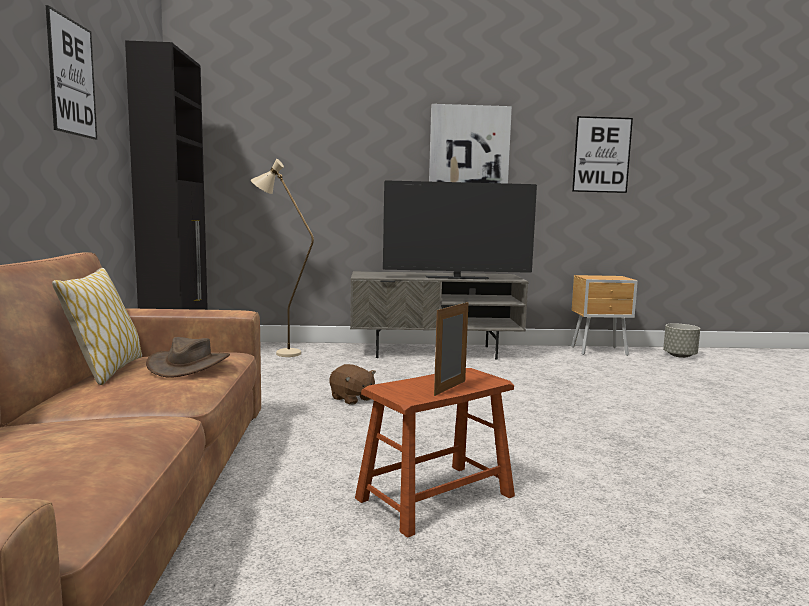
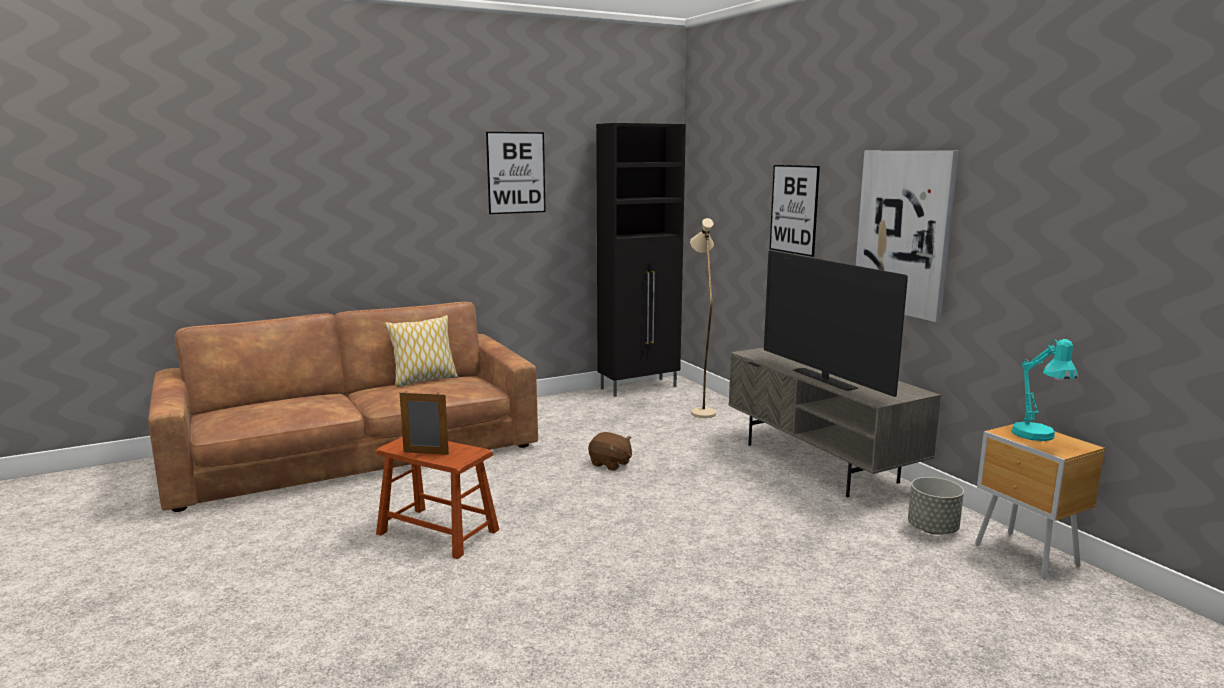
camera: 65 degrees right, 5 degrees up
(189, 365) = (434, 389): brown hat -> none
(352, 399) = (610, 464): brown plush toy -> brown plush toy turned 75 degrees counterclockwise
(601, 155) = (1092, 230): picture -> picture (794, 209)
(602, 277) = (1037, 437): none -> turquoise table lamp
(679, 355) = (1143, 628): grey planter -> grey planter (932, 529)

